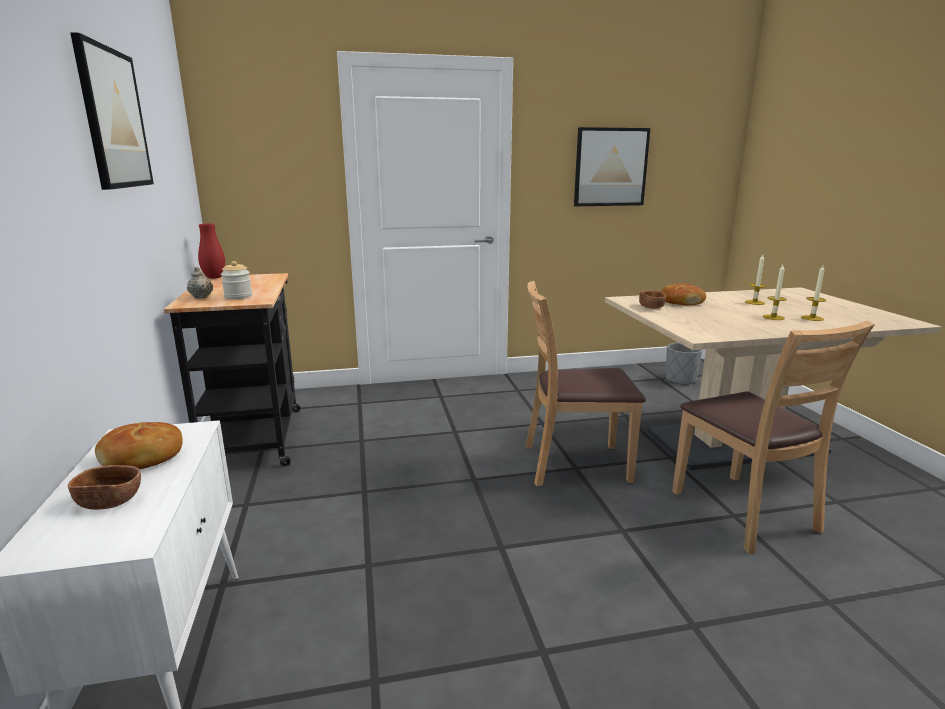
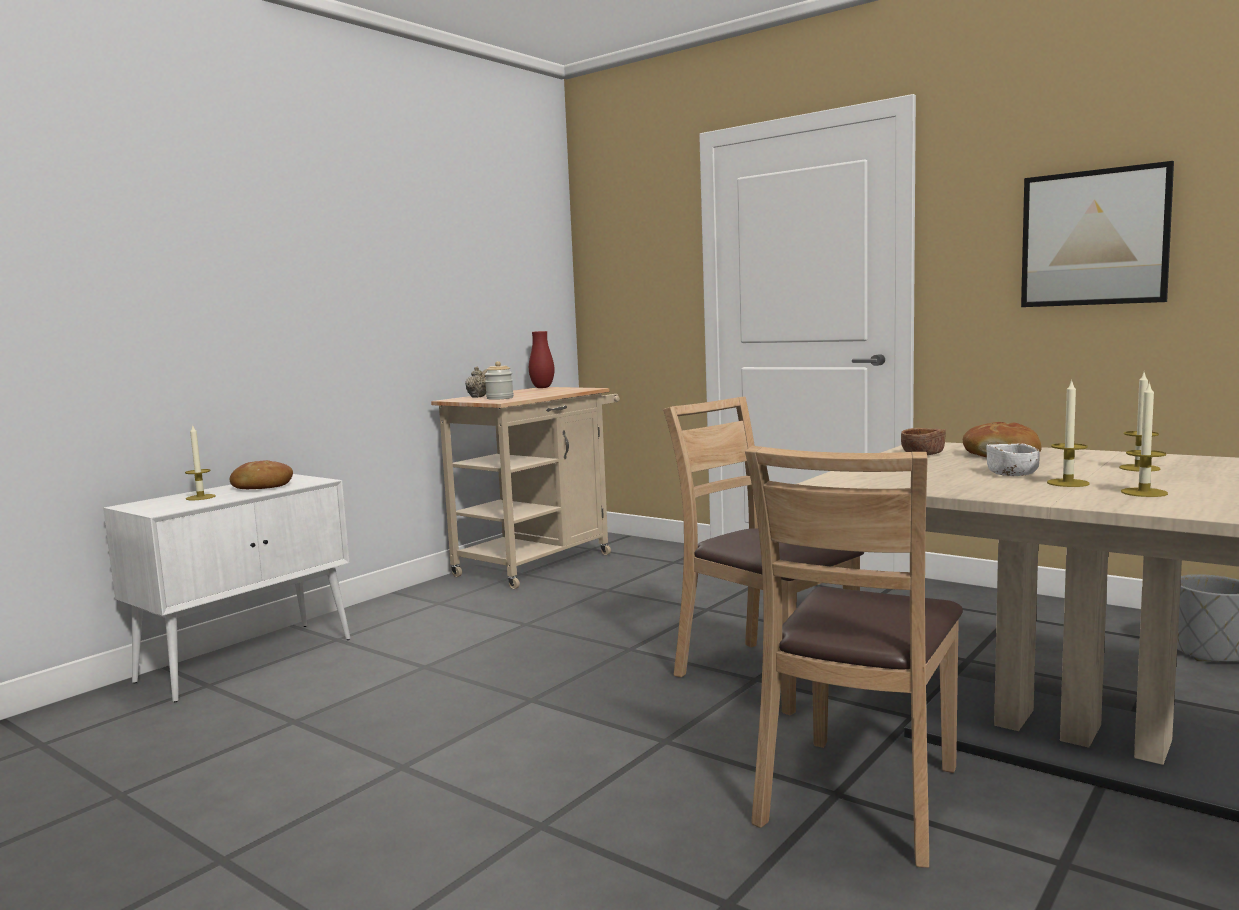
camera: 50 degrees right, 10 degrees down
(110, 501) = (200, 497): brown bowl -> candle
(114, 119) = (401, 232): picture -> none
(255, 435) = (540, 562): black cart -> beige cart
(736, 315) = (1011, 474): none -> white bowl

